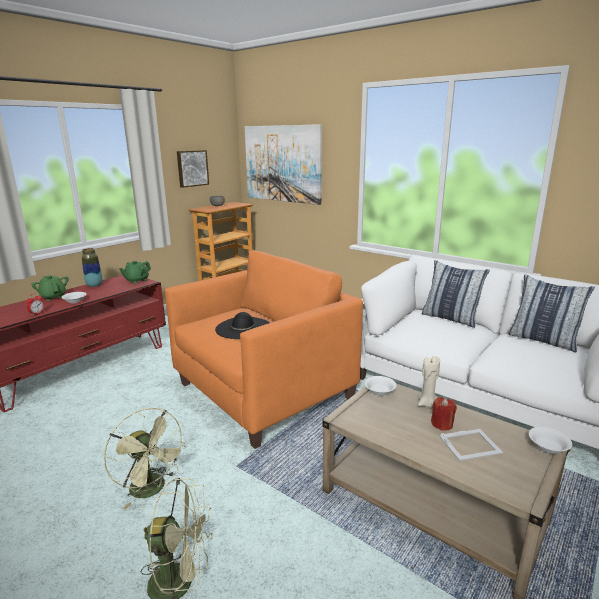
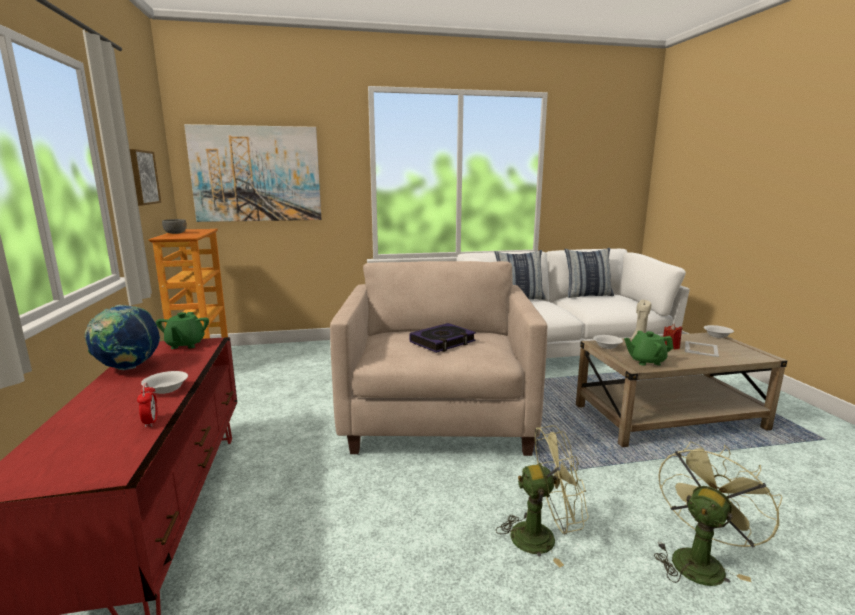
camera: 50 degrees left, 5 degrees down
(53, 297) = (98, 400): green teapot -> green teapot (646, 361)
(94, 285) = (128, 368): vase -> globe
(243, 328) = (442, 342): black hat -> book
(263, 390) = (437, 417): orange armchair -> beige armchair

